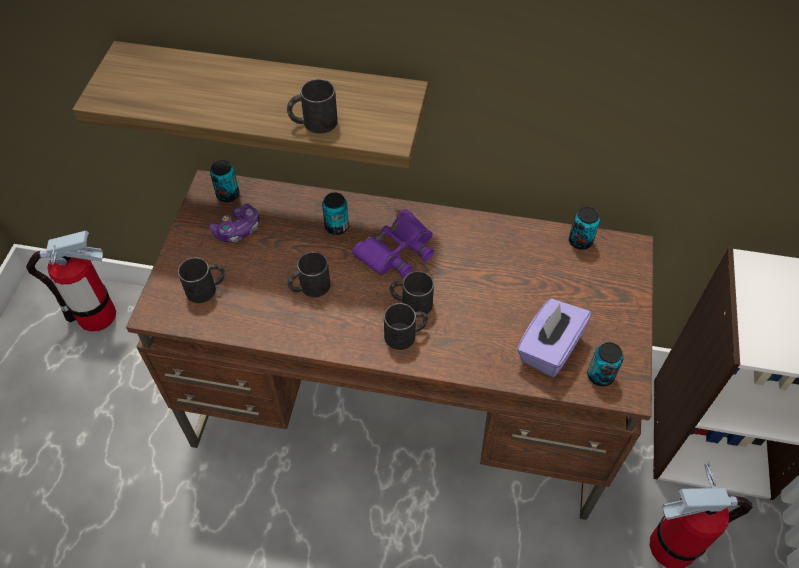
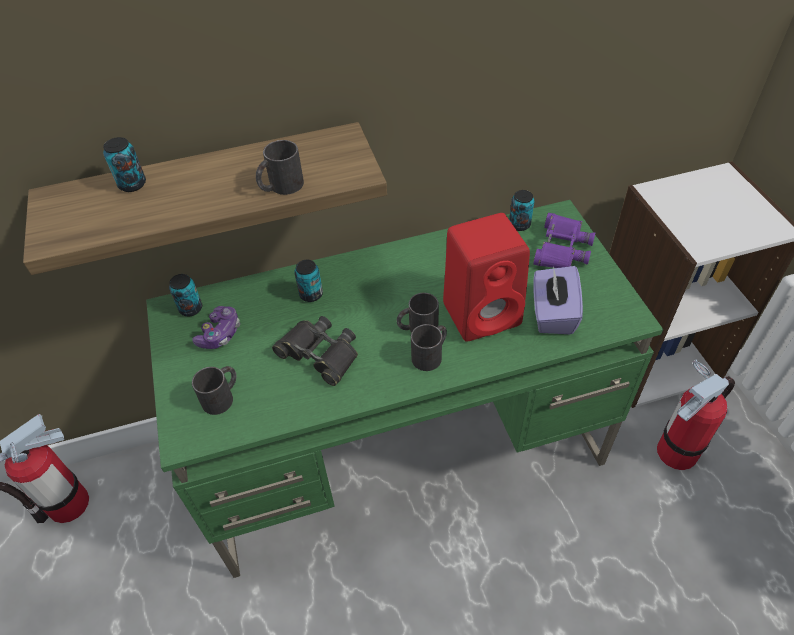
camera: 25 degrees left, 5 degrees down
(309, 287) = (319, 354): black mug -> black binoculars
(396, 250) = (377, 292): purple binoculars -> purple binoculars (561, 248)
(401, 407) = (405, 449): brown desk -> green desk
(482, 316) = (483, 313): none -> red speaker
(600, 375) = (605, 316): can -> can (132, 184)

